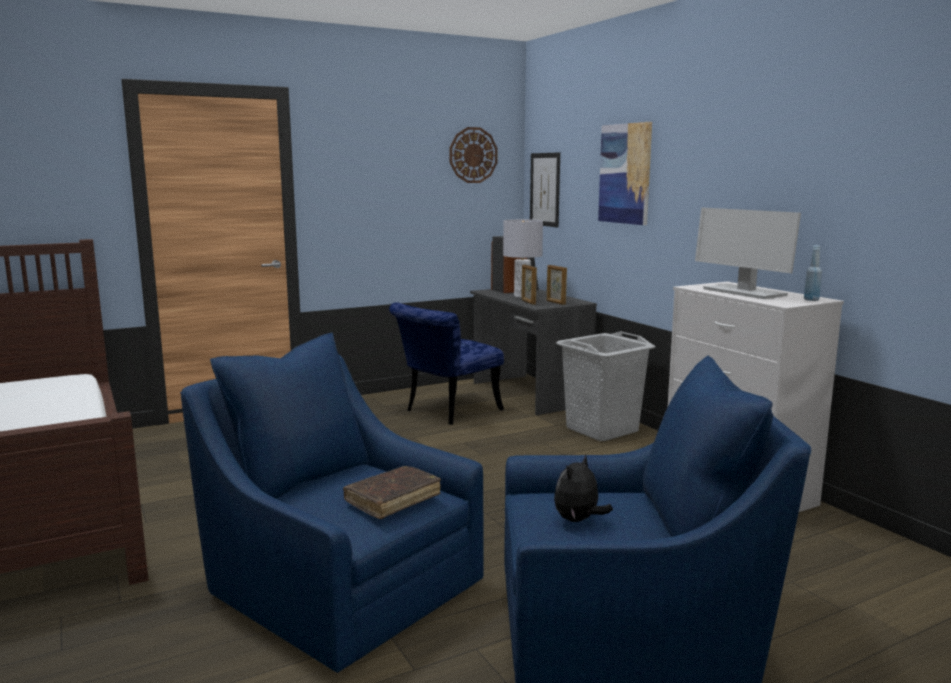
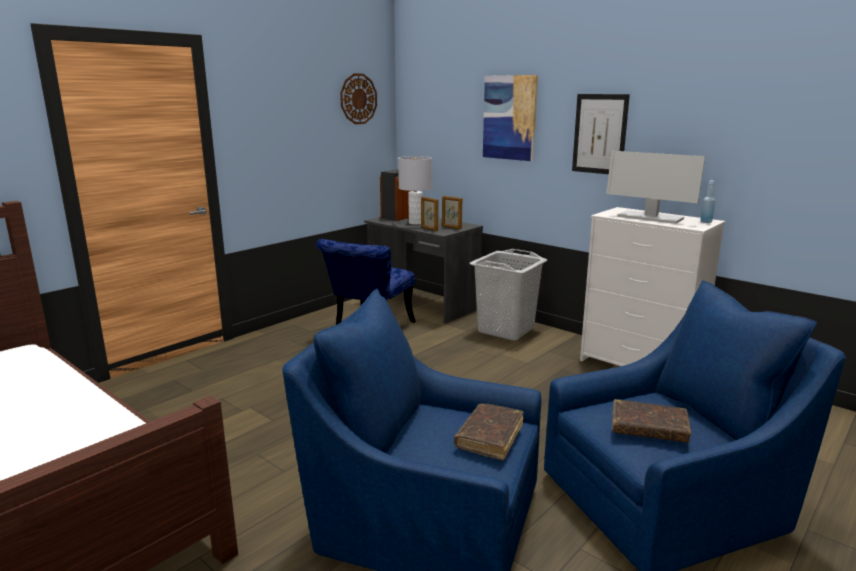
camera: 20 degrees left, 5 degrees up
(545, 189) = (421, 129): picture -> picture (599, 134)
(578, 520) = (648, 429): plush toy -> brown book

